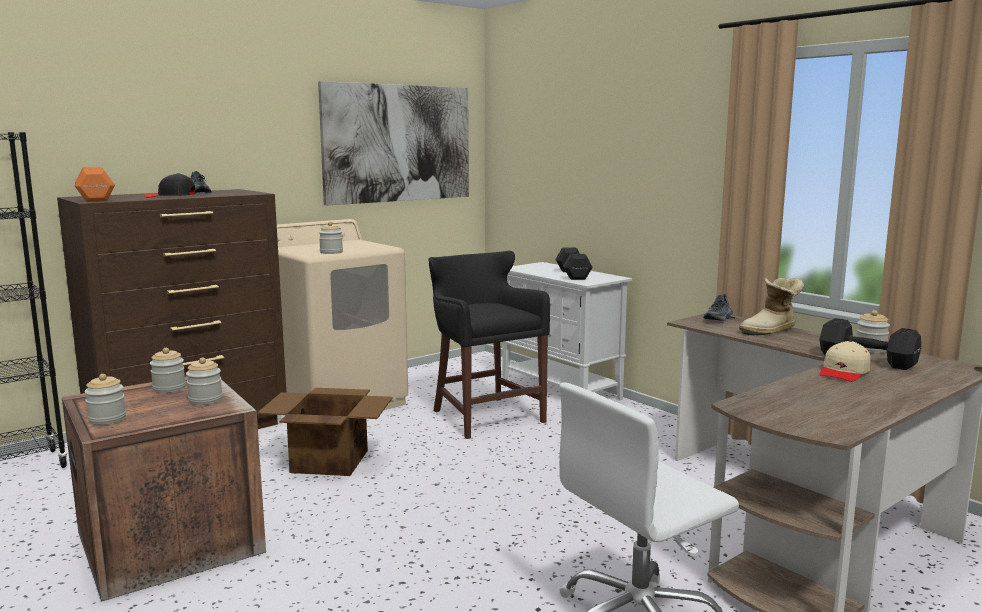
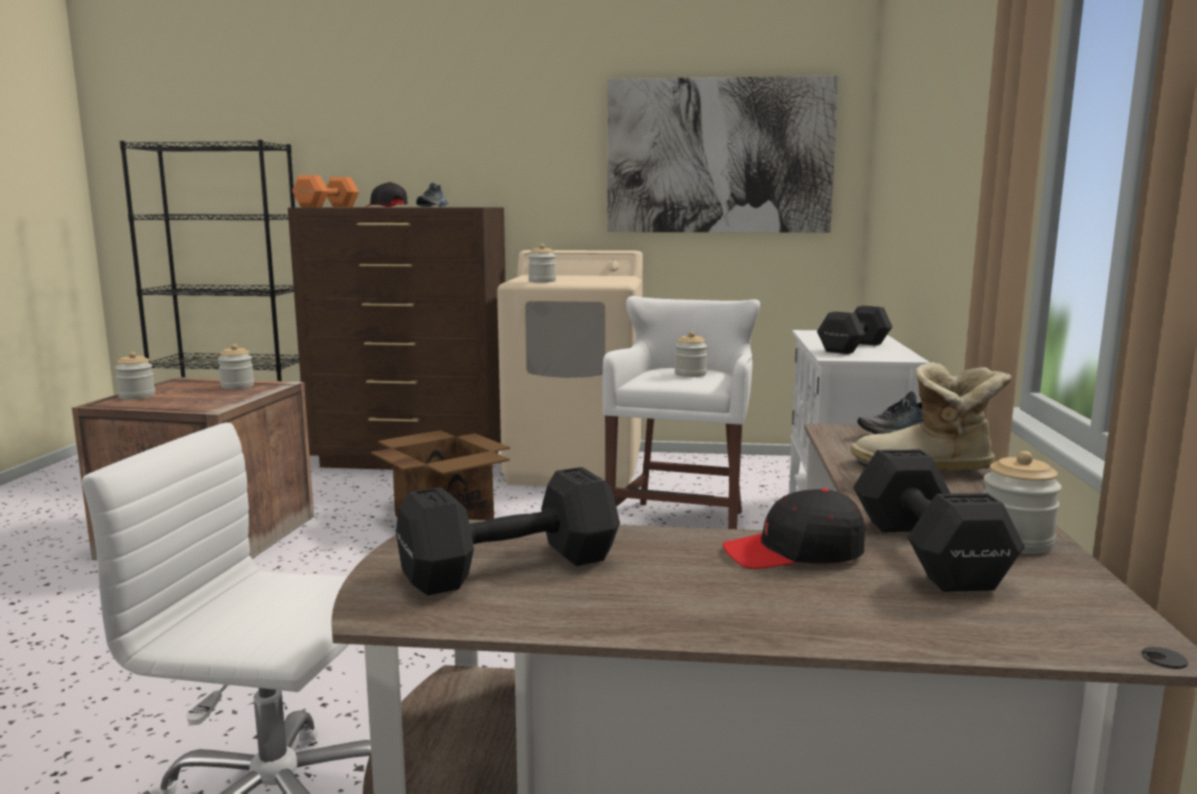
camera: 45 degrees right, 0 degrees up
(205, 400) = (222, 399): jar -> jar (690, 374)
(484, 415) = (681, 524): black stool -> white stool
(807, 406) = (515, 568): none -> black dumbbell
(844, 372) = (794, 552): beige cap -> black cap

